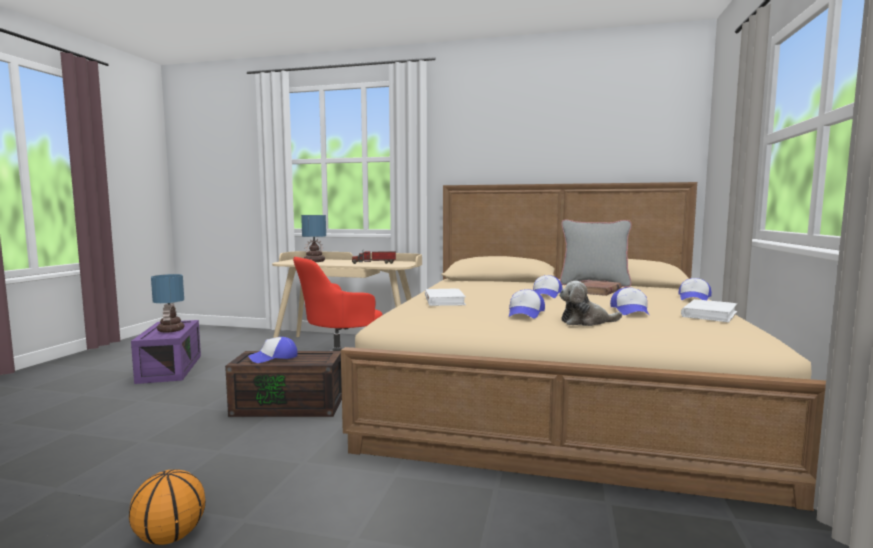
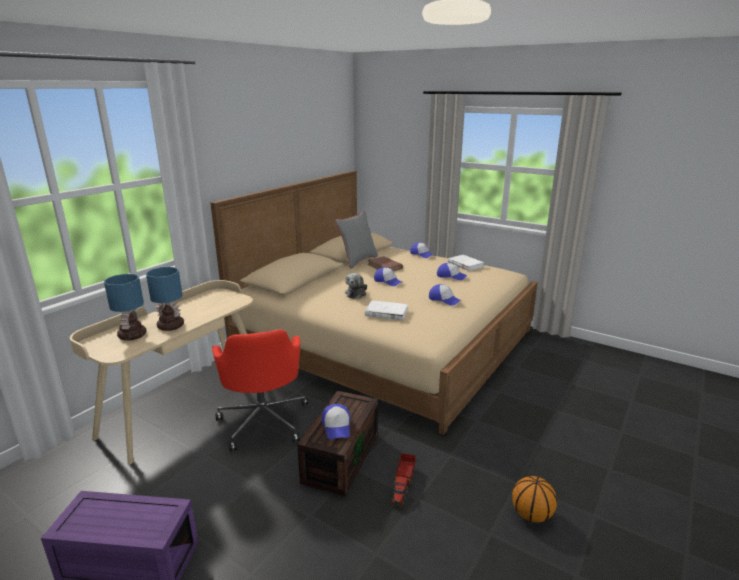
camera: 70 degrees left, 15 degrees up
(171, 330) = (132, 512): table lamp -> table lamp (172, 326)
(375, 263) = (202, 307): toy truck -> toy truck (403, 484)
(586, 322) = (470, 292): plush toy -> plush toy (356, 293)

